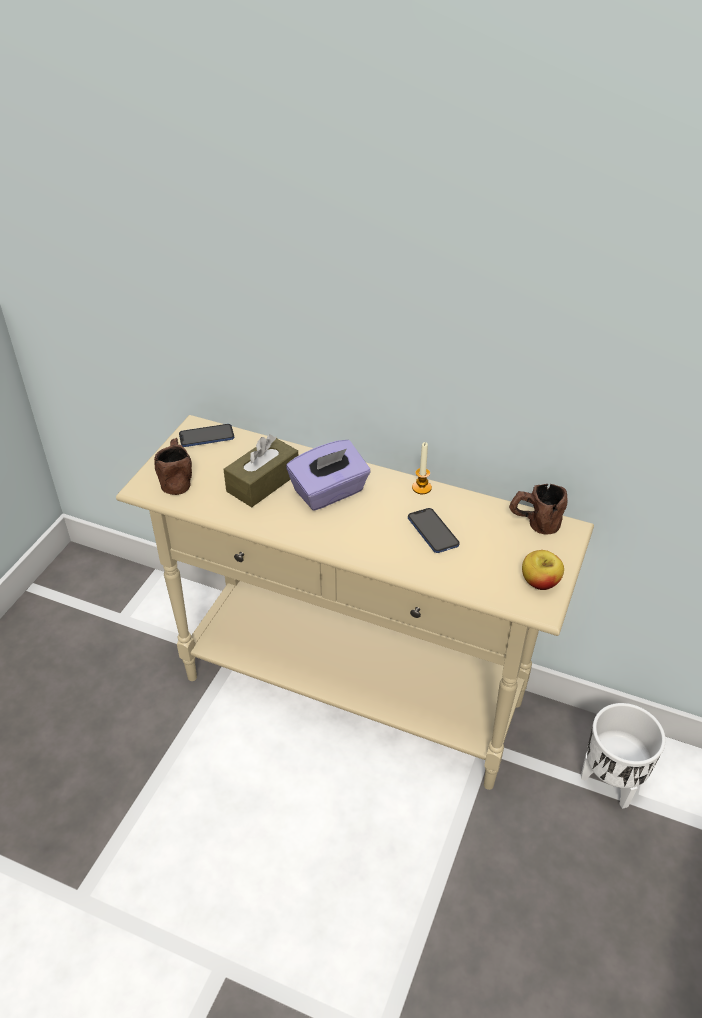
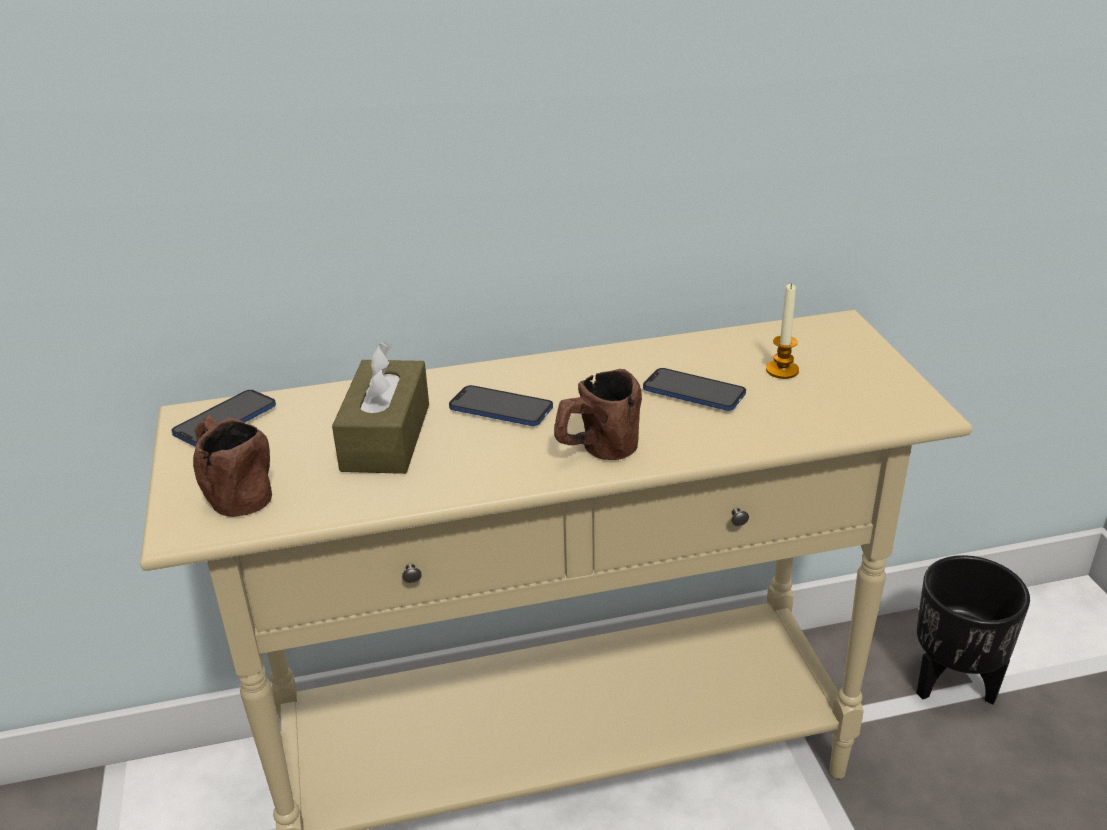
camera: 35 degrees left, 10 degrees down
(329, 492) = (501, 408): purple tissue box -> phone
(421, 488) = (617, 354): candle -> candle (782, 370)
(534, 523) = (796, 334): brown mug -> brown mug (595, 451)
(540, 582) = (885, 386): apple -> none
(611, 781) = (953, 682): white planter -> black planter

